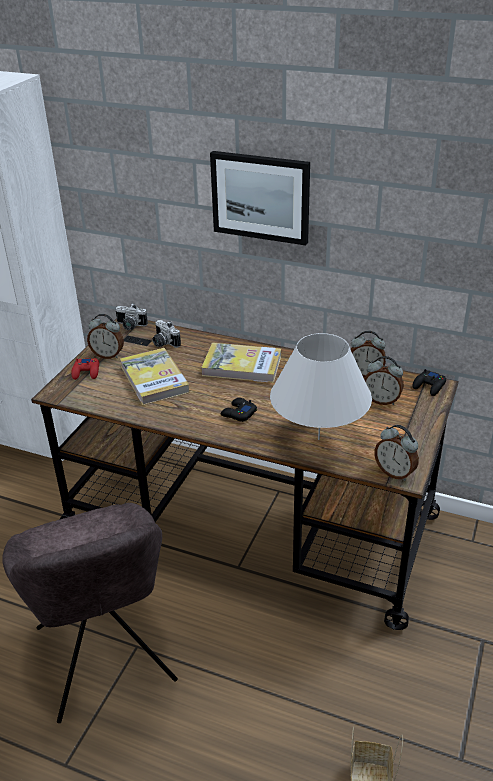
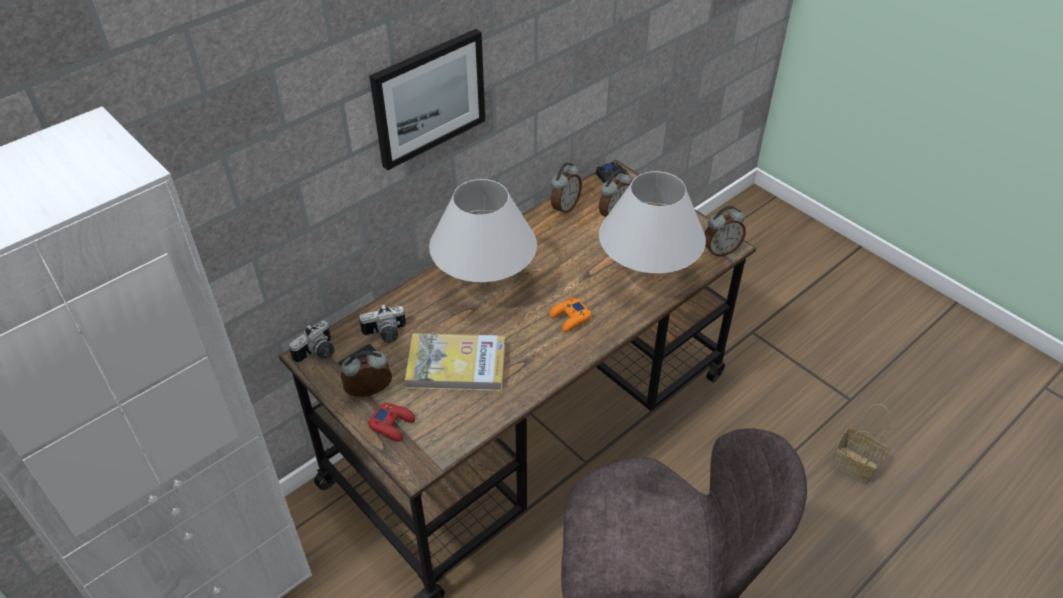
camera: 65 degrees left, 10 degrees up
(108, 355) = (370, 393): alarm clock -> alarm clock turned 150 degrees counterclockwise
(238, 413) = (570, 318): black game controller -> orange game controller
(242, 366) = (485, 286): book -> white table lamp

